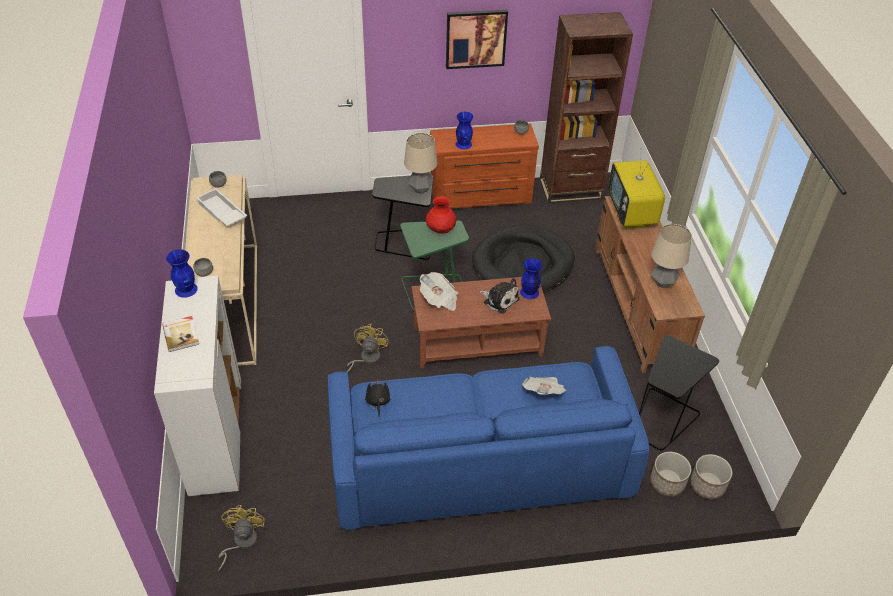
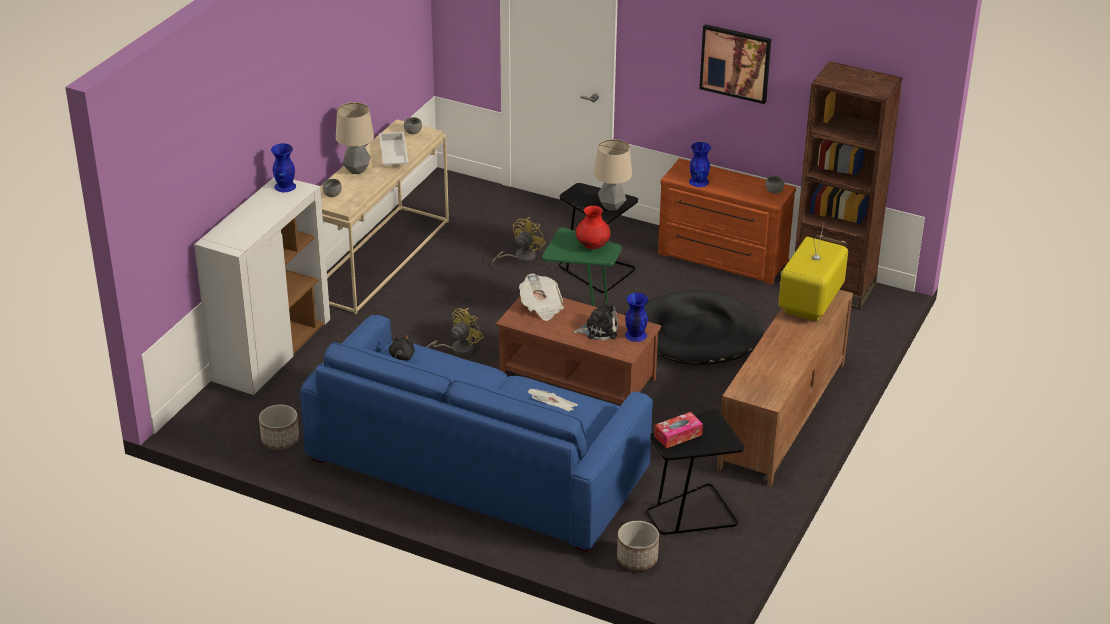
camera: 35 degrees right, 10 degrees down
(181, 334) = (250, 215): book -> none
(241, 542) = (223, 431): yellow fan -> yellow fan (520, 257)
(499, 300) = (599, 329): plush toy -> plush toy turned 75 degrees counterclockwise
(663, 283) = (768, 371): table lamp -> table lamp (357, 170)
(667, 372) = (678, 435): none -> tissue box
(707, 485) = (674, 579): planter -> planter (280, 440)

